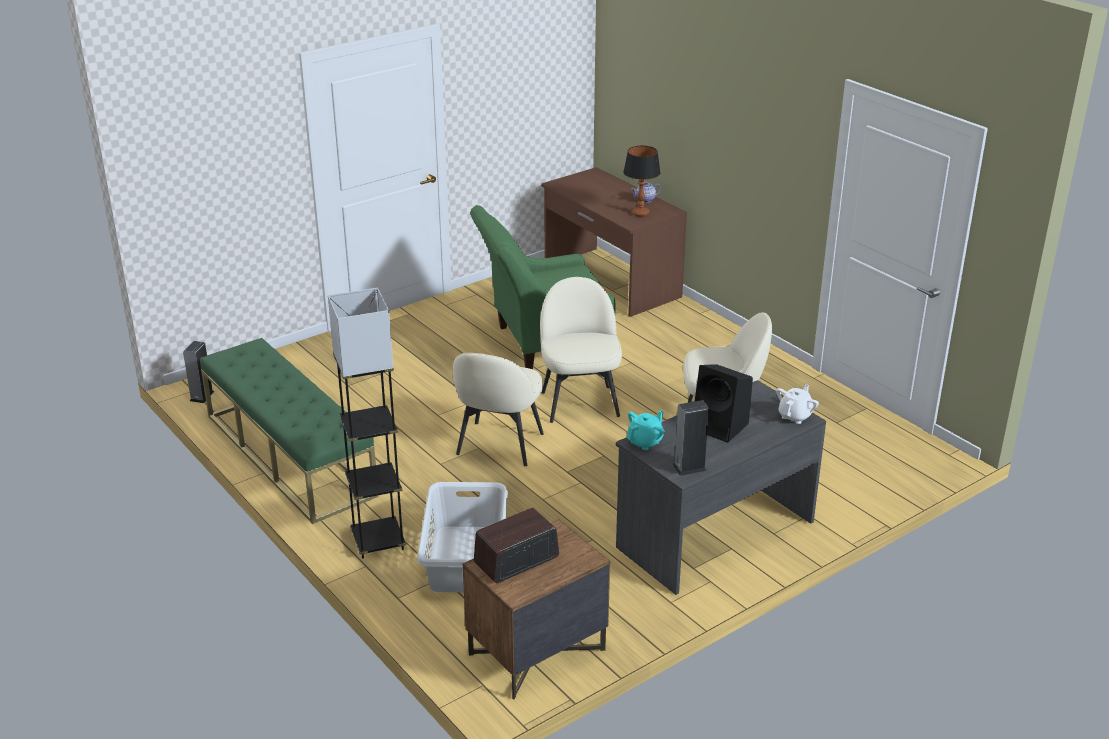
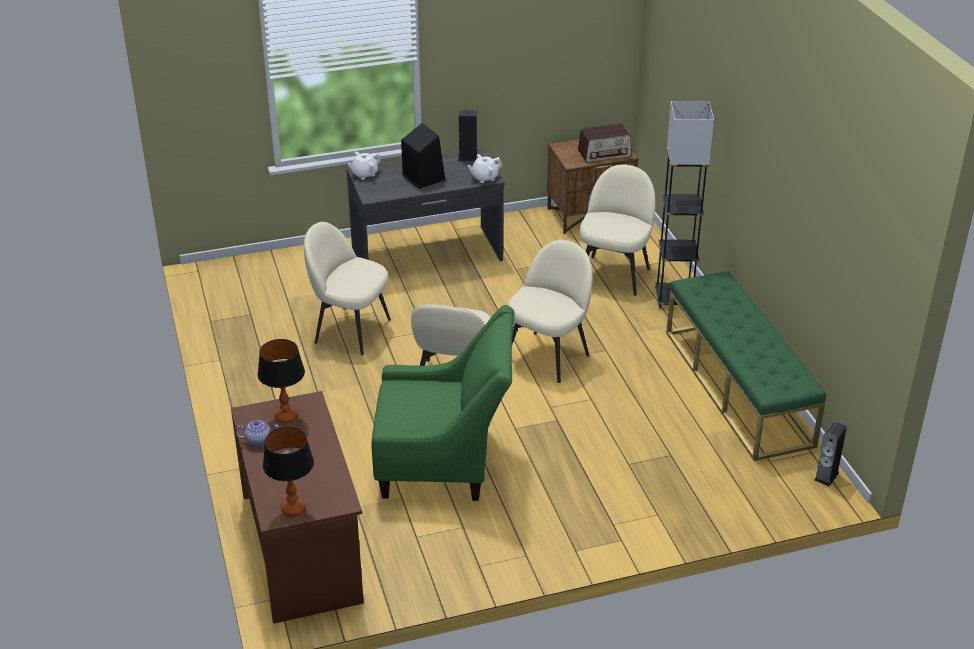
camera: 160 degrees left, 5 degrees up
(464, 559) = (614, 274): grey laundry basket -> beige chair
(586, 177) = (293, 509): none -> table lamp
(645, 442) = (484, 178): turquoise teapot -> white teapot

